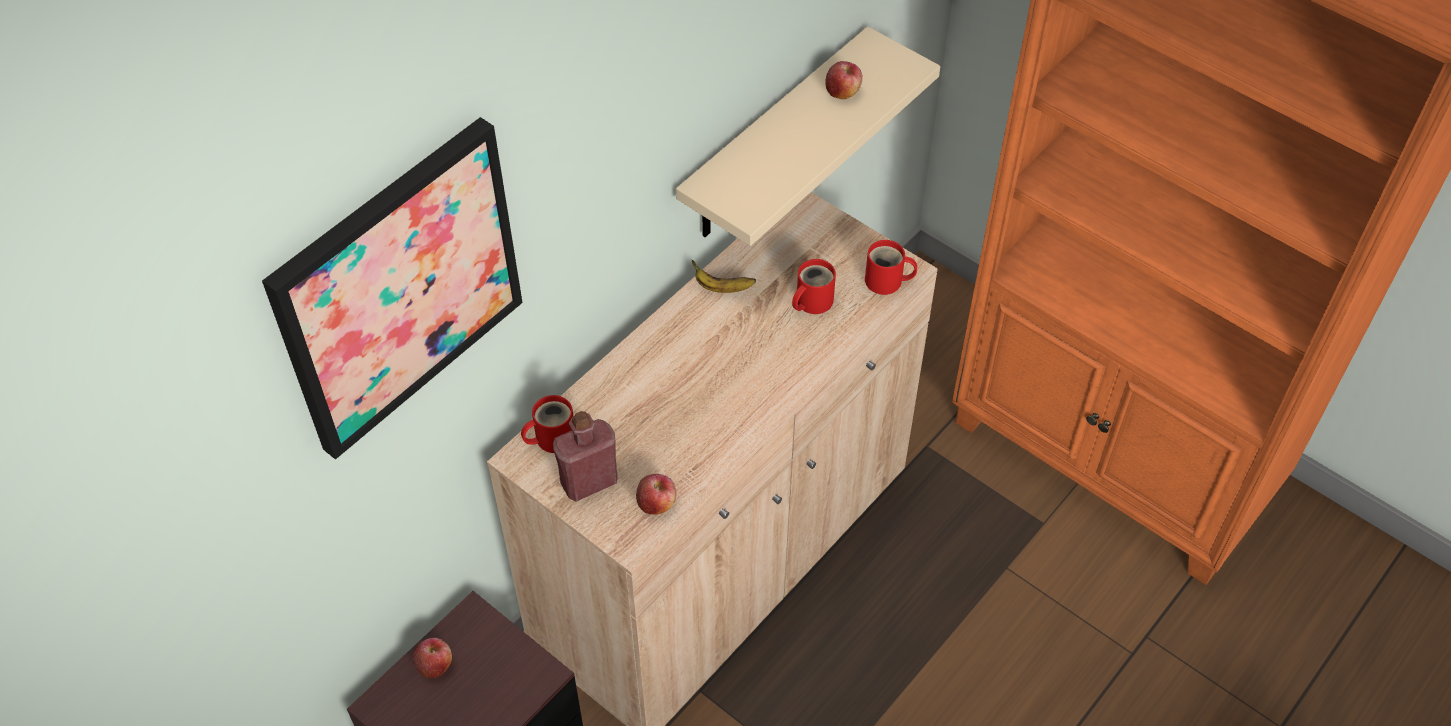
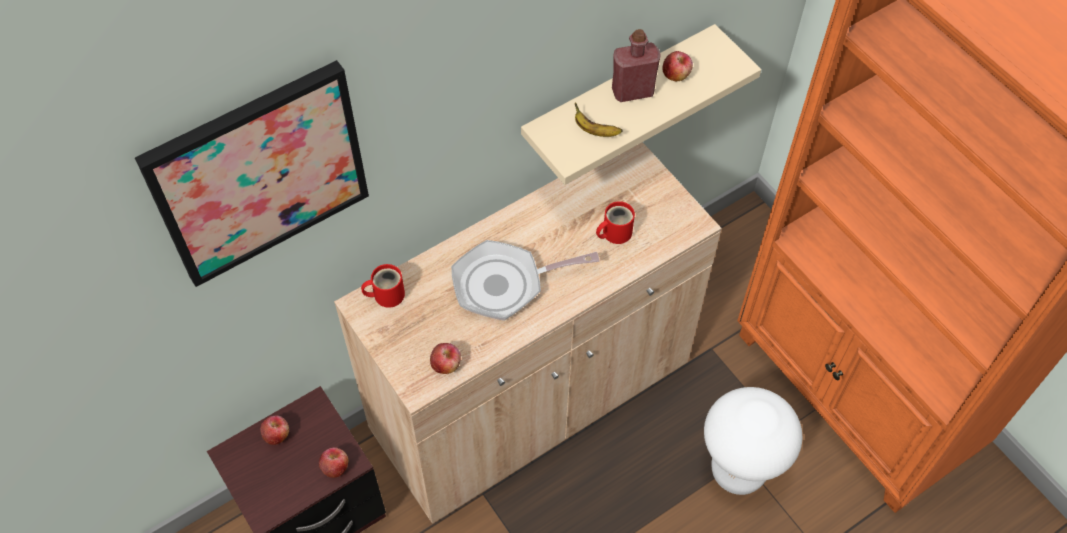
camera: 15 degrees right, 5 degrees up
(525, 685) = (335, 467): none -> apple
(589, 481) = (402, 335): red bottle -> red bottle (632, 91)
(698, 391) = (505, 284): none -> frying pan
(722, 288) = (550, 206): banana -> banana (595, 131)
(887, 282) = (678, 230): red mug -> none
(1006, 583) = (737, 471): none -> white stool

